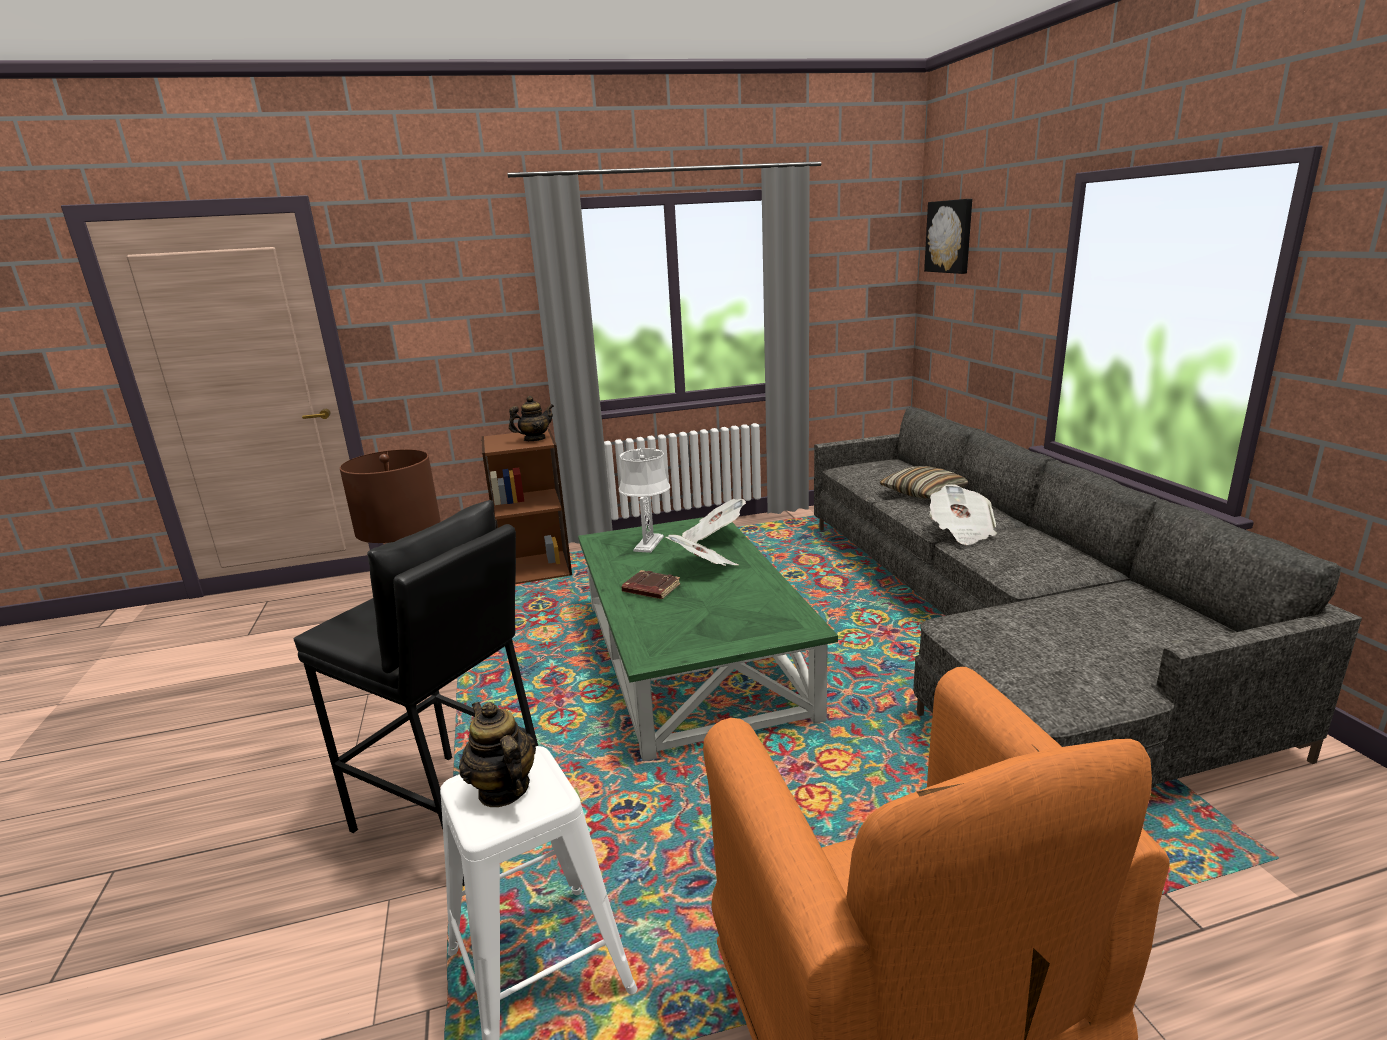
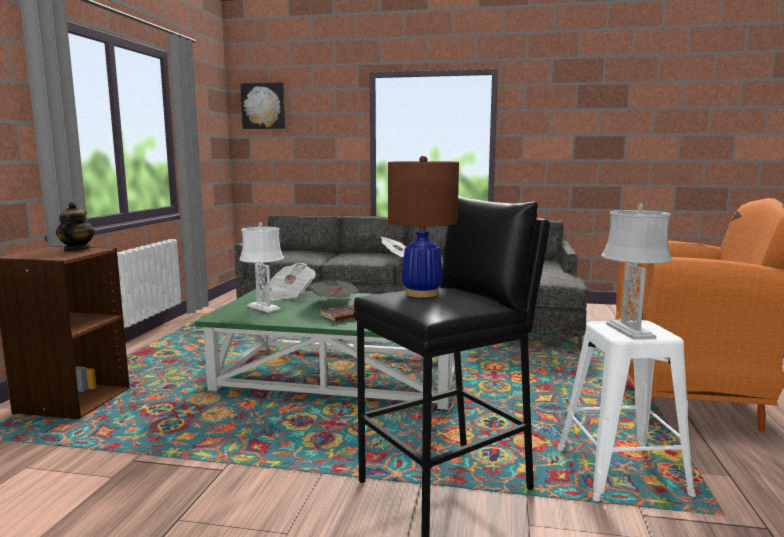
camera: 65 degrees left, 10 degrees down
(503, 790) = (630, 331): teapot -> grey table lamp
(923, 493) = (336, 256): pillow -> none

